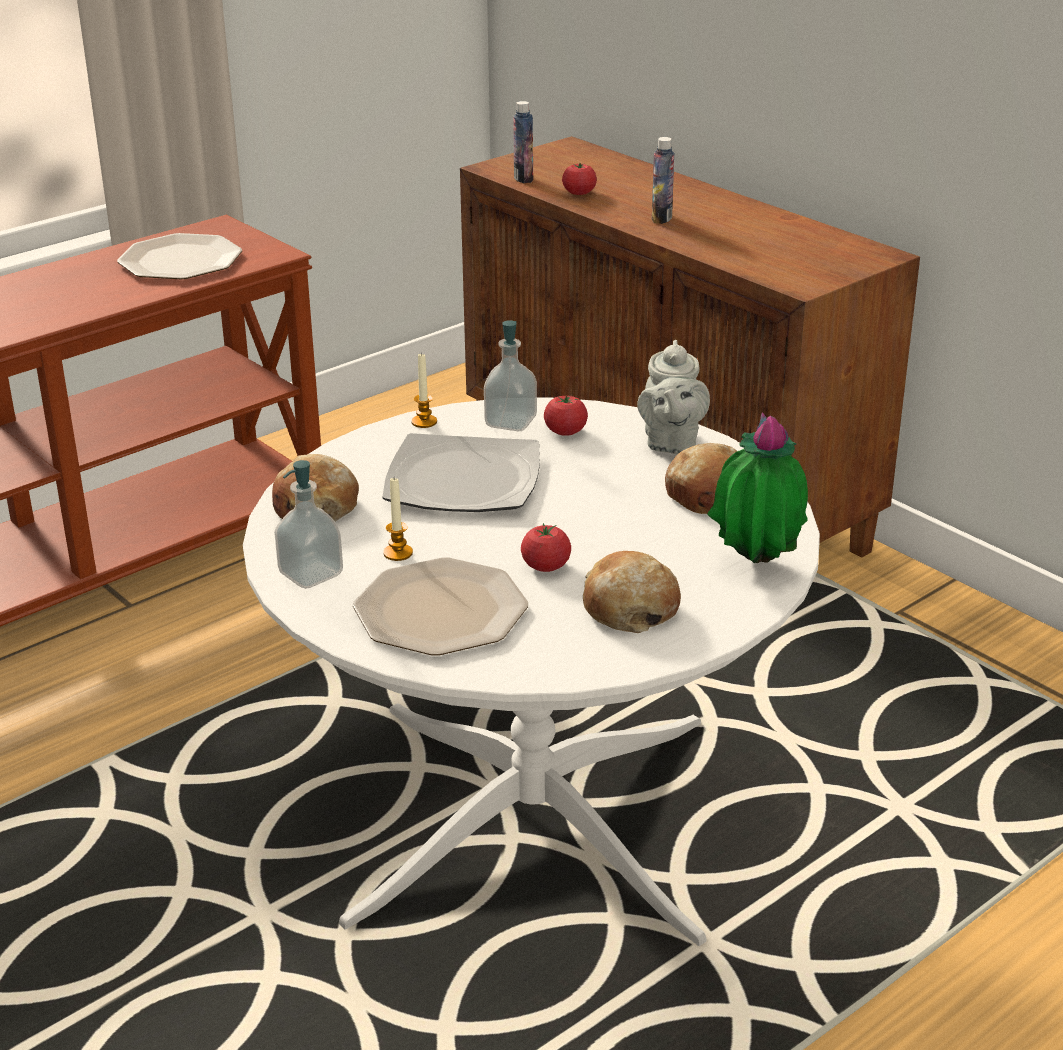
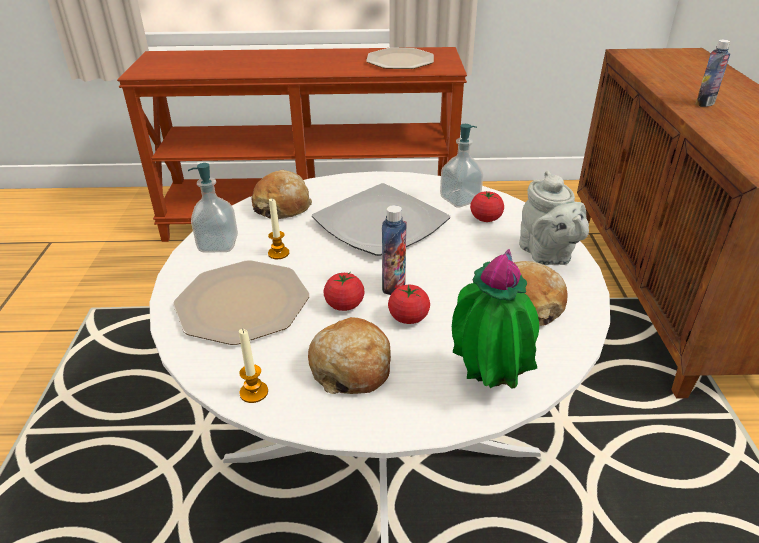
camera: 40 degrees right, 5 degrees up
(424, 422) = (410, 181): candle -> candle (254, 392)
(523, 178) = (637, 62): bottle -> bottle (393, 285)
(579, 193) = (664, 77): tomato -> tomato (408, 317)
(671, 443) = (547, 255): grey teapot -> grey teapot turned 60 degrees counterclockwise

